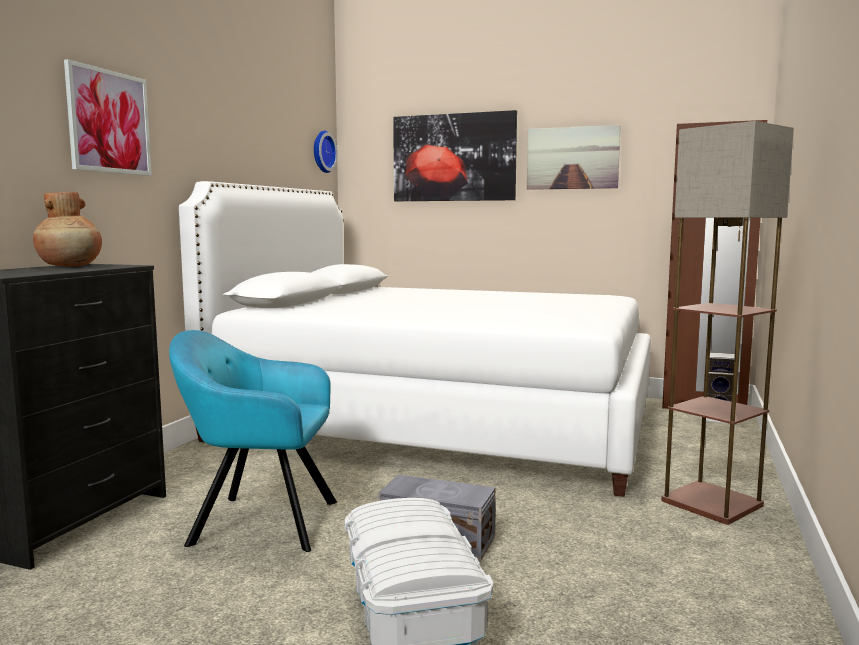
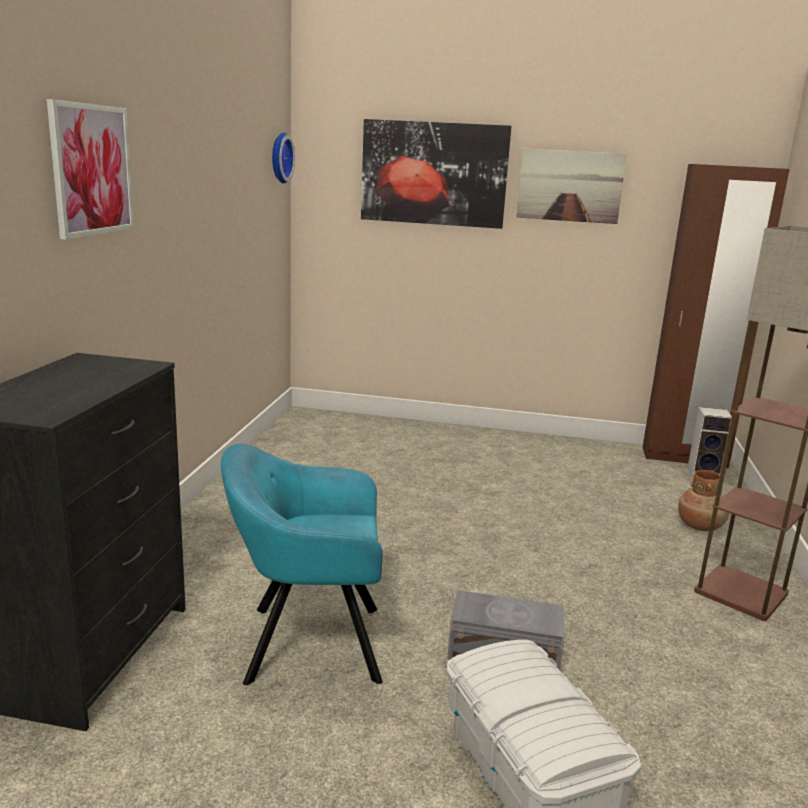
camera: 10 degrees left, 10 degrees up
(71, 266) = (77, 367): brown vase -> brown vase (700, 526)
(439, 421) = (432, 483): white bed -> none

